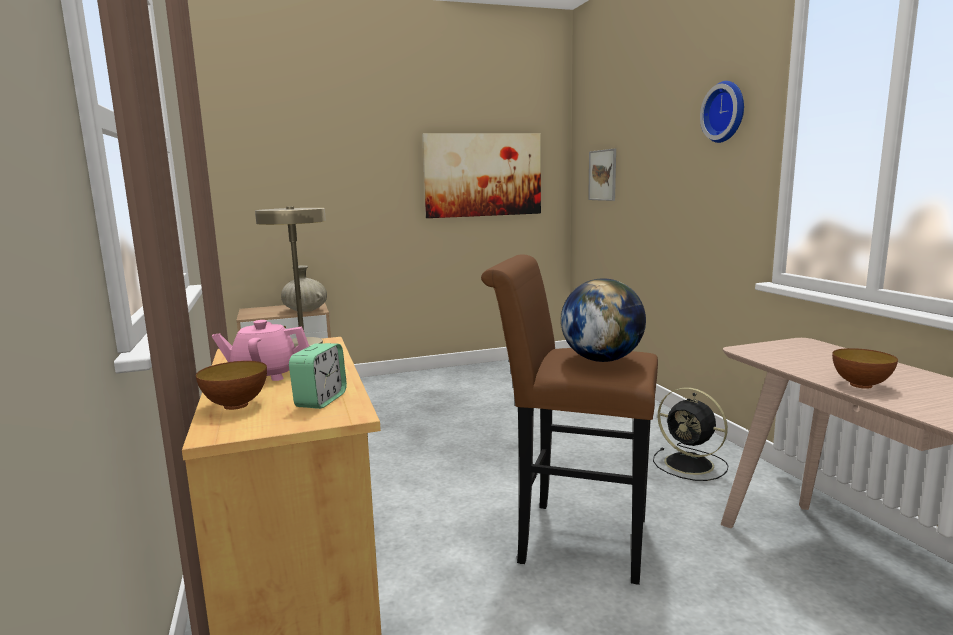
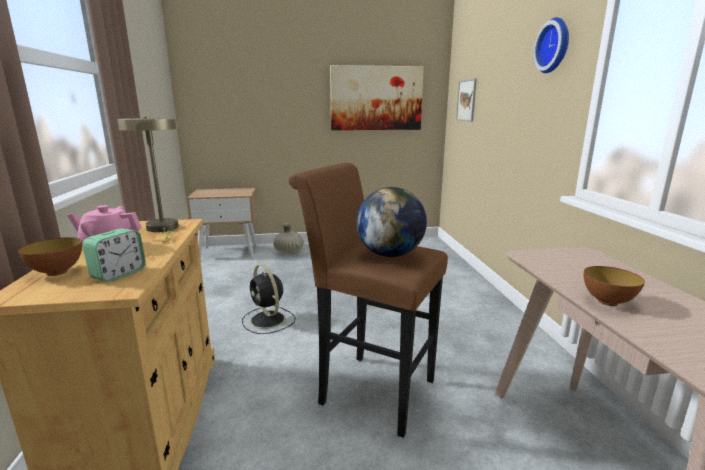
camera: 10 degrees right, 5 degrees up
(305, 311) = (236, 194): beige vase -> beige vase (288, 252)
(691, 464) = (492, 338): black fan -> black fan (268, 320)

